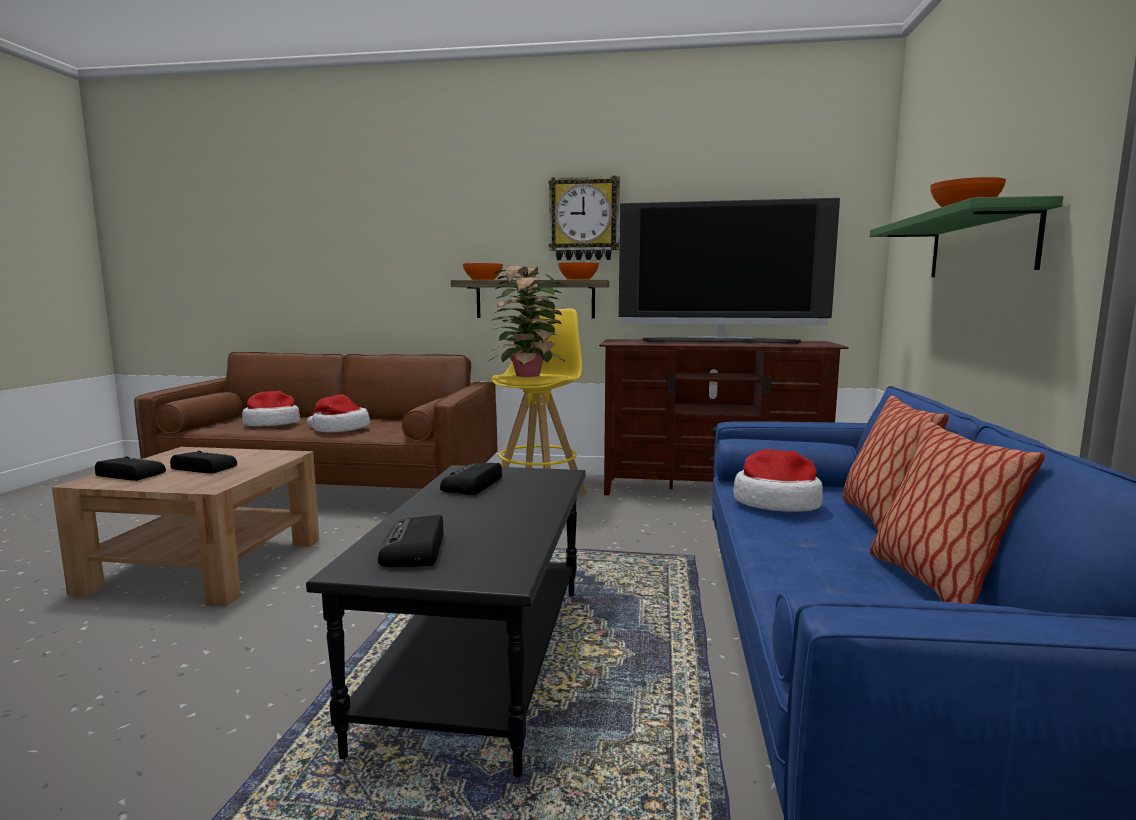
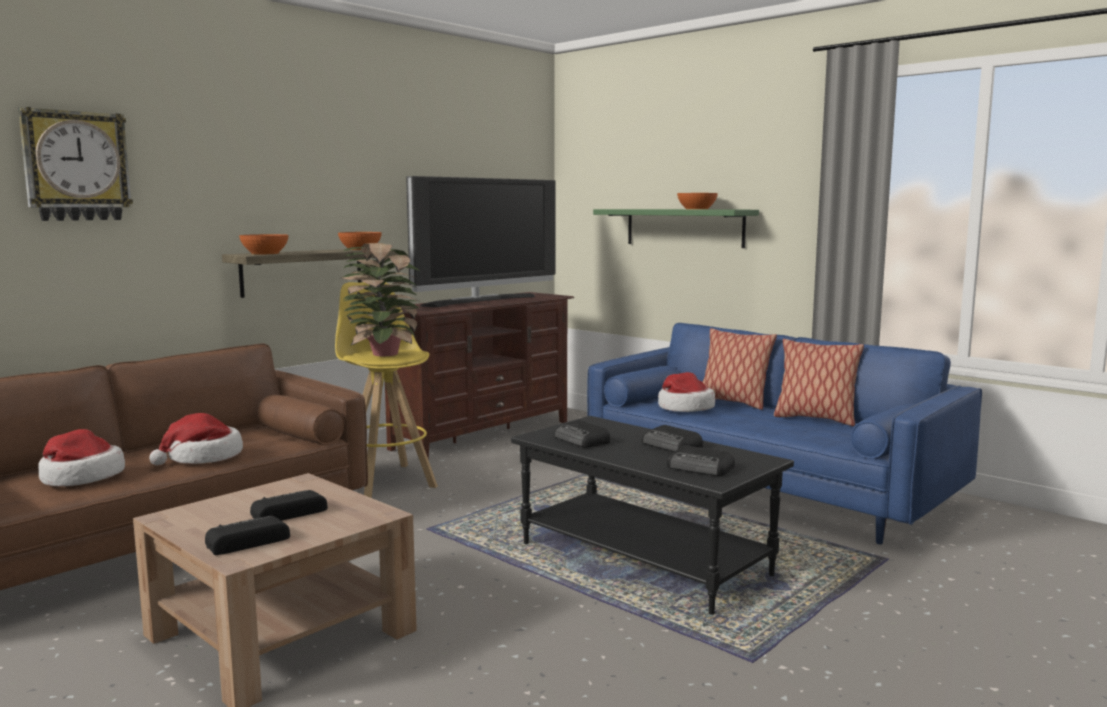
camera: 55 degrees left, 0 degrees up
(505, 520) = (672, 445): none -> radio
(584, 219) = (346, 185): wall clock -> wall clock (76, 166)

